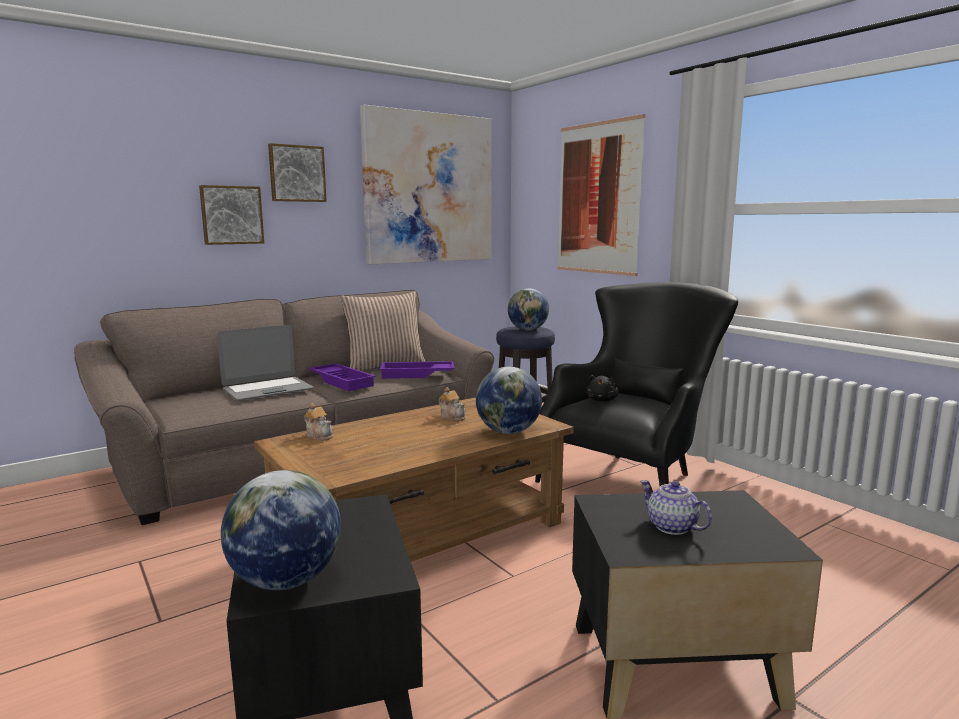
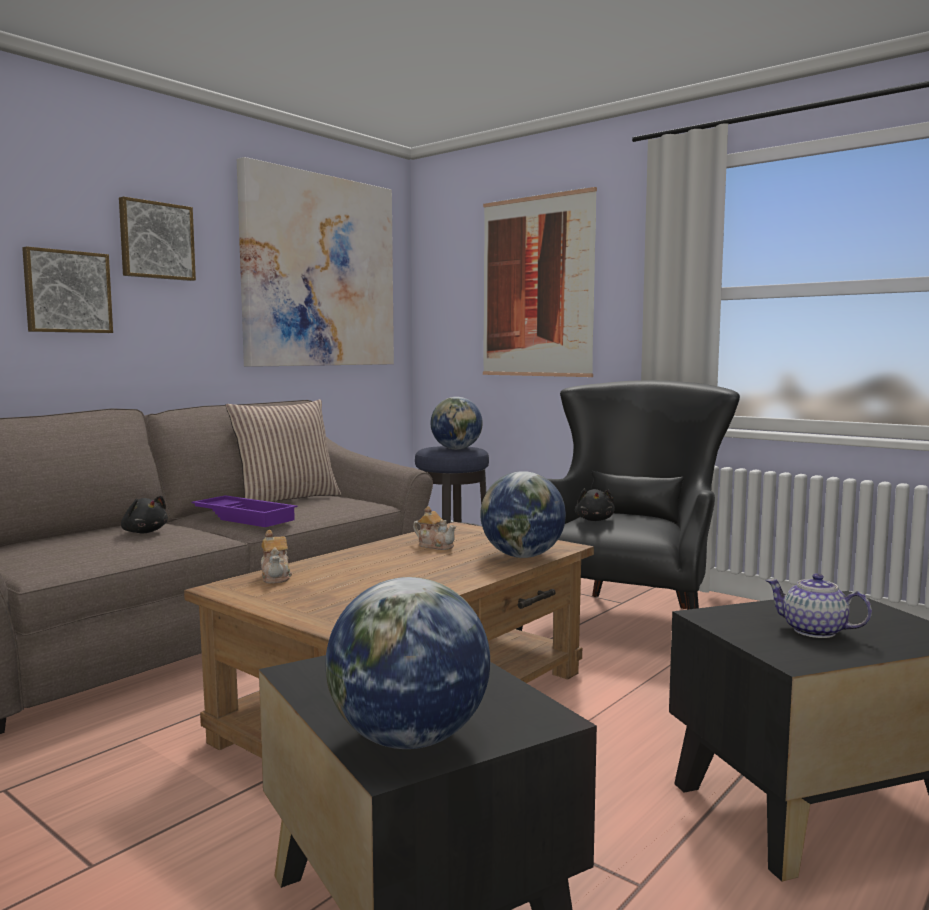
camera: 15 degrees left, 5 degrees down
(267, 390) = (144, 532): laptop -> black plush toy
(319, 435) = (276, 577): teapot -> teapot turned 45 degrees clockwise
(417, 375) = (340, 506): purple tray -> none

